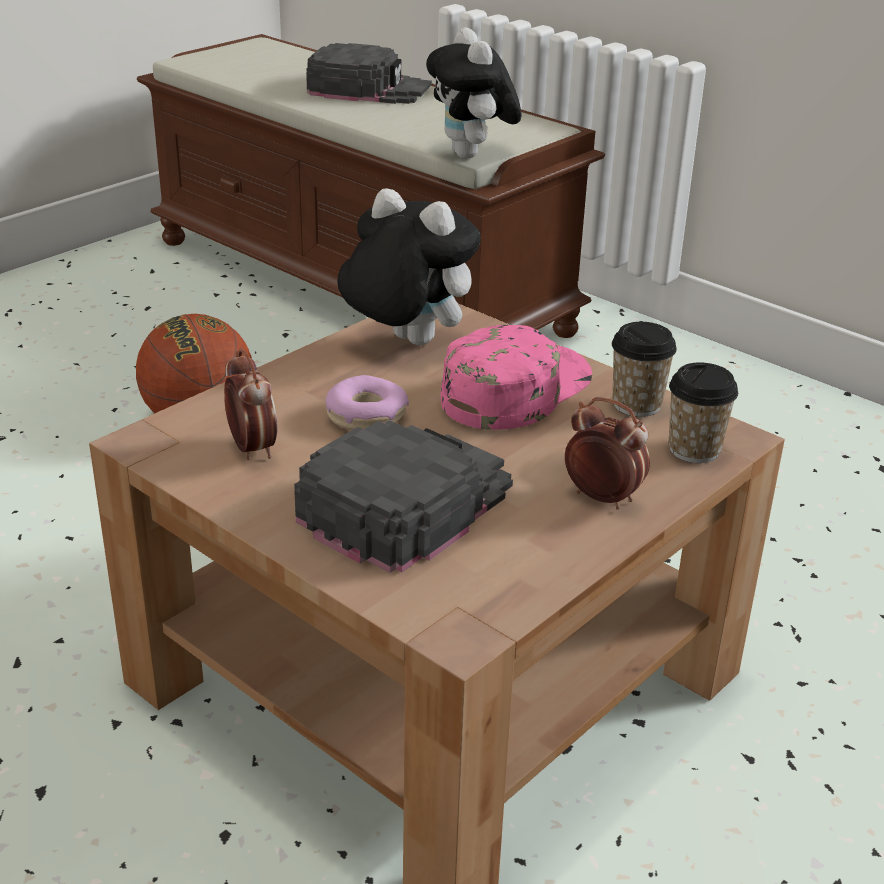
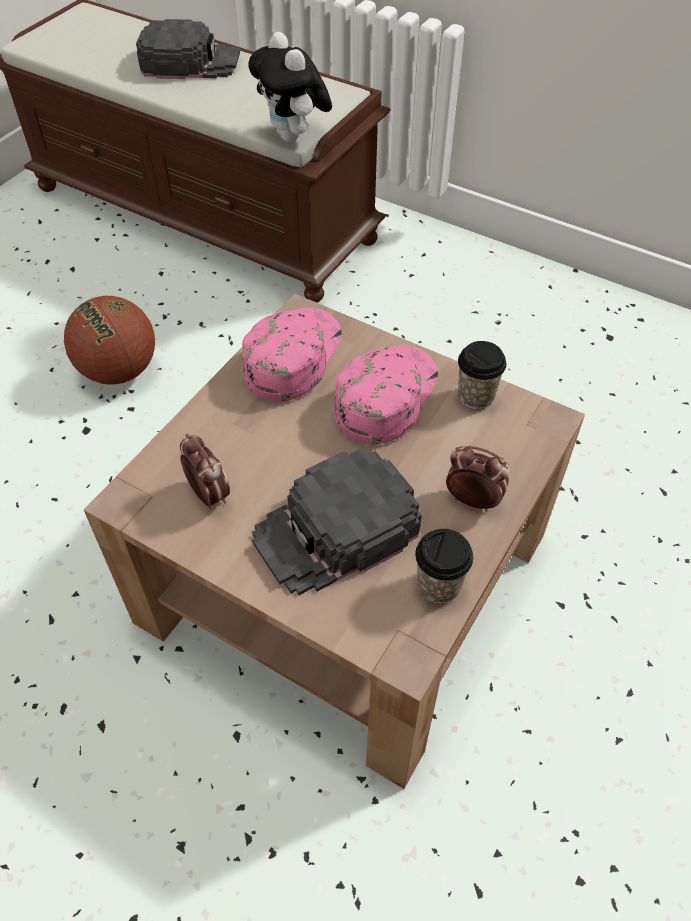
camera: 10 degrees left, 20 degrees up
(366, 416) = (284, 443): donut -> none
(405, 342) = (292, 355): plush toy -> pink cap
(406, 502) = (336, 530): black cap -> black cap turned 150 degrees counterclockwise
(694, 449) = (525, 437): cup -> cup (438, 585)

